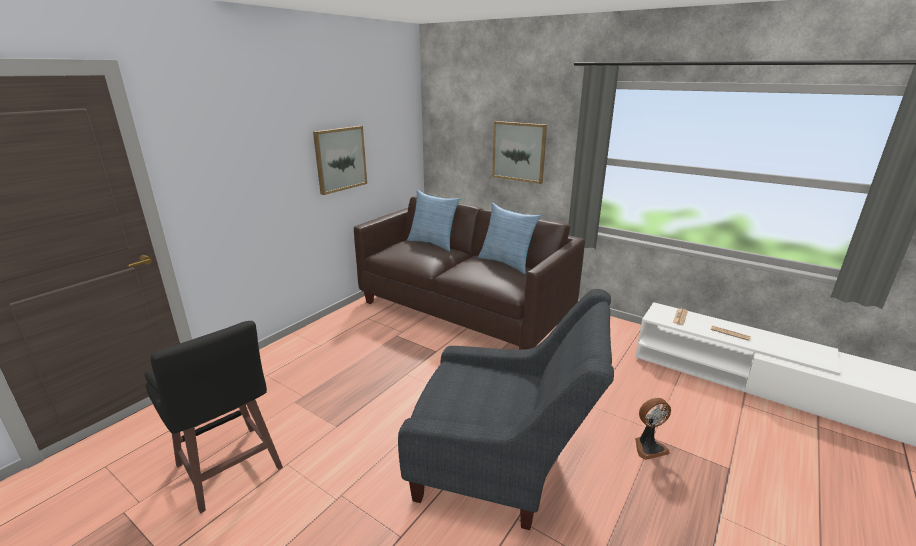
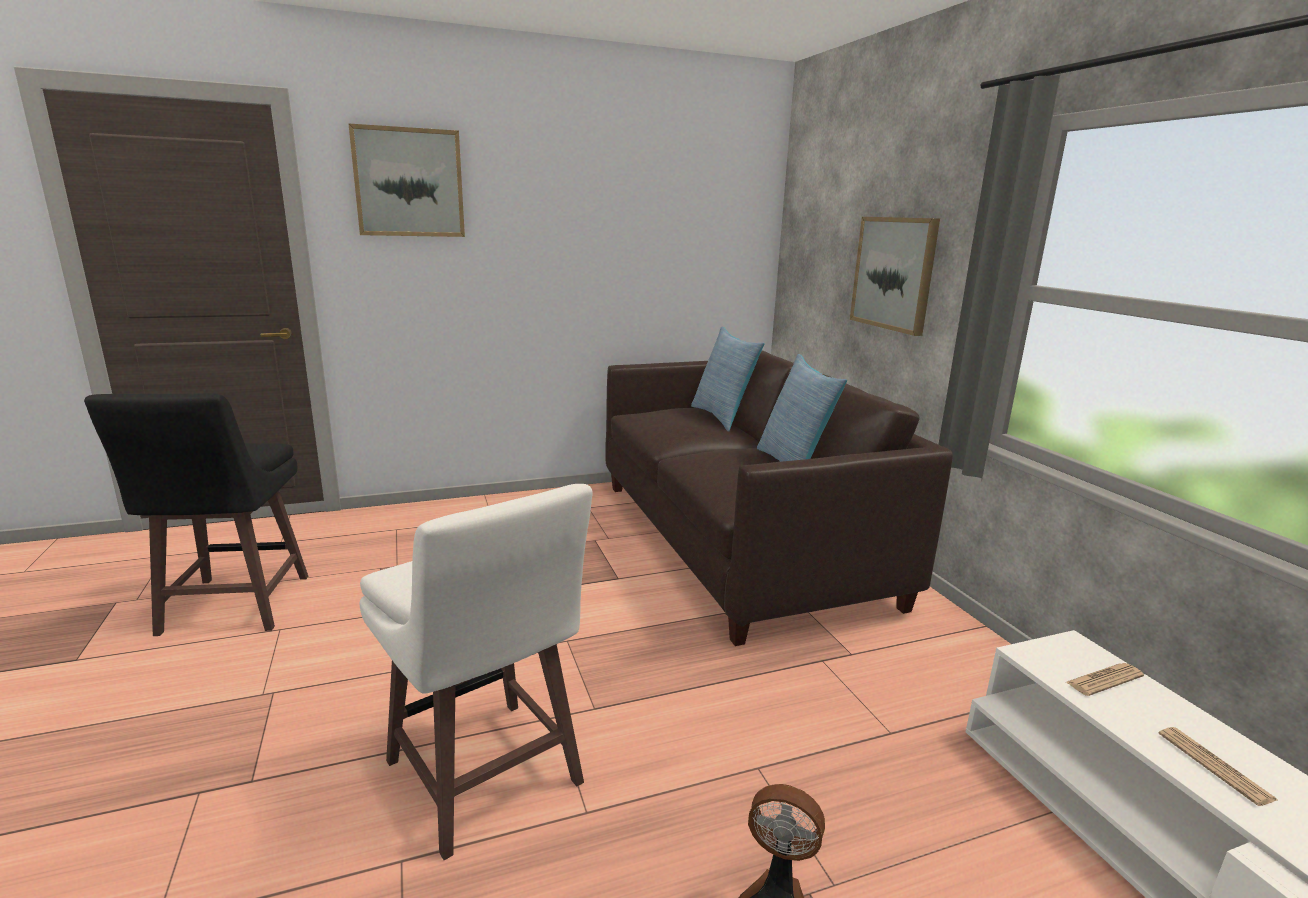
camera: 35 degrees right, 5 degrees down
(340, 159) = (602, 259): picture -> picture (409, 183)
(503, 468) = (485, 777): grey armchair -> white stool

